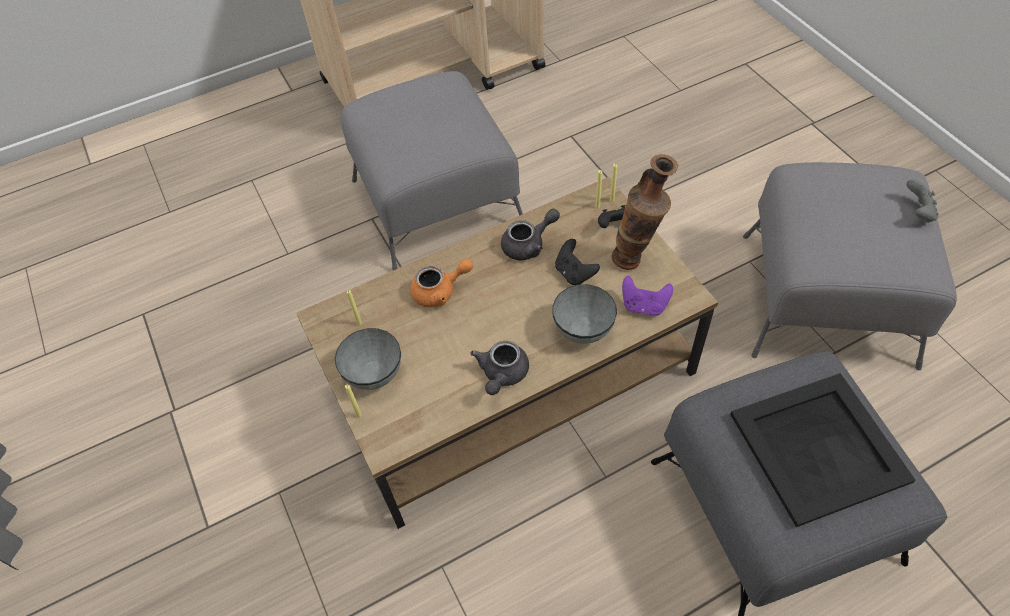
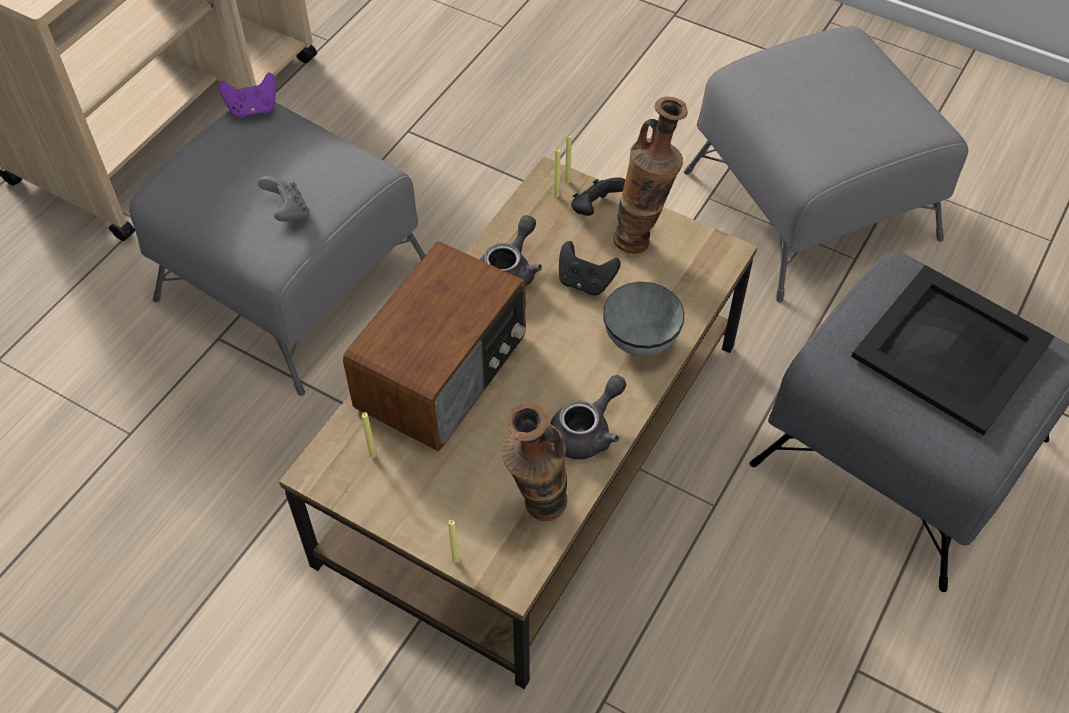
camera: 35 degrees left, 0 degrees up
(375, 375) = (439, 504): grey bowl -> none
(429, 413) = (537, 514): none -> vase
(440, 291) = (444, 372): orange teapot -> radio
(502, 375) = (587, 431): grey teapot -> grey teapot turned 120 degrees counterclockwise
(644, 306) = (685, 284): purple game controller -> purple game controller (253, 109)
(917, 212) = (884, 70): grey game controller -> grey game controller (288, 213)

